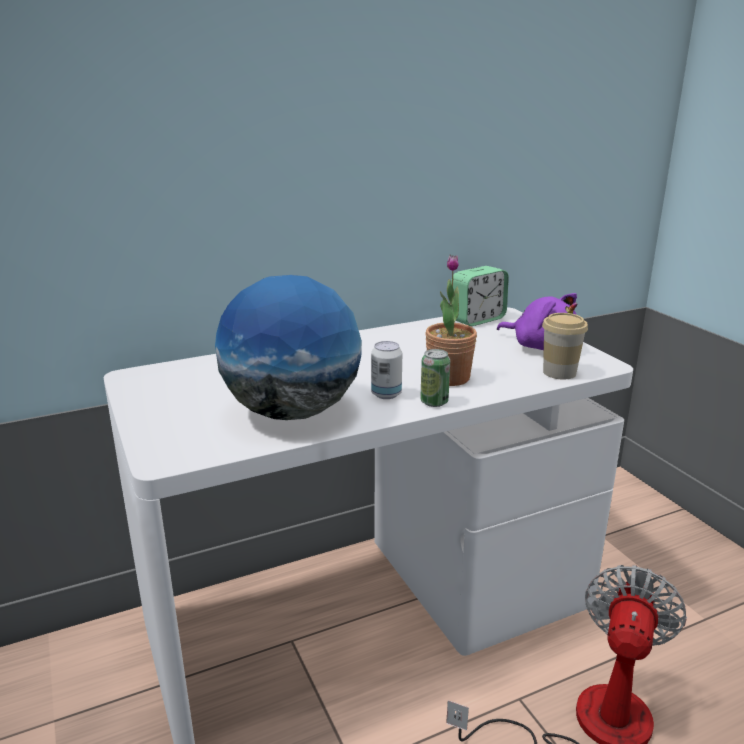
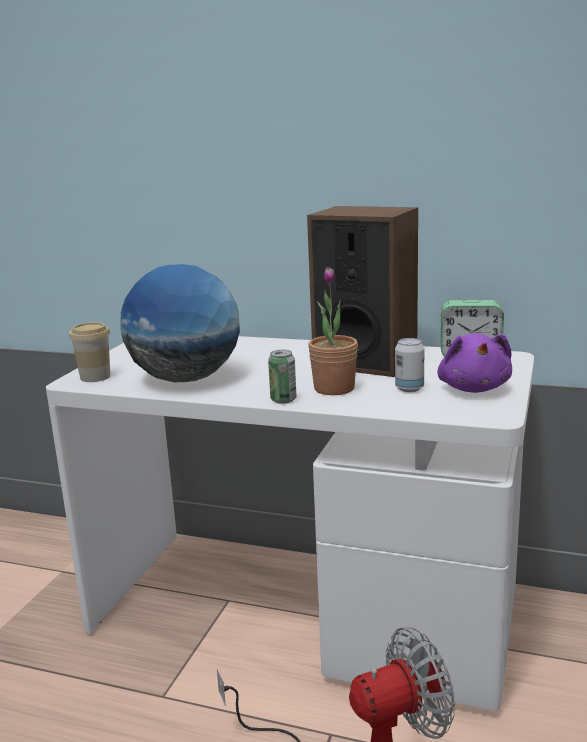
camera: 45 degrees right, 5 degrees down
(386, 394) = (264, 386): can -> can (409, 388)
(414, 345) = (365, 361): none -> speaker
(559, 372) = (434, 410): cup -> cup (95, 377)

